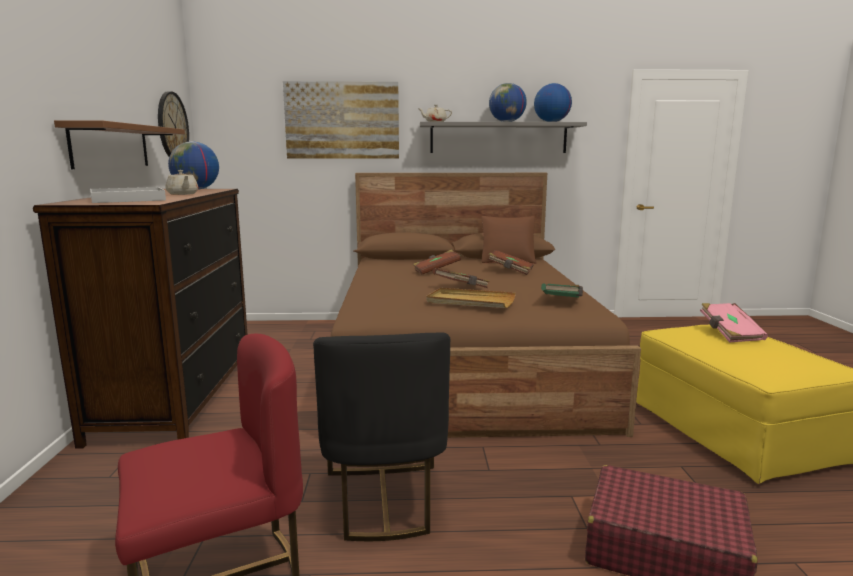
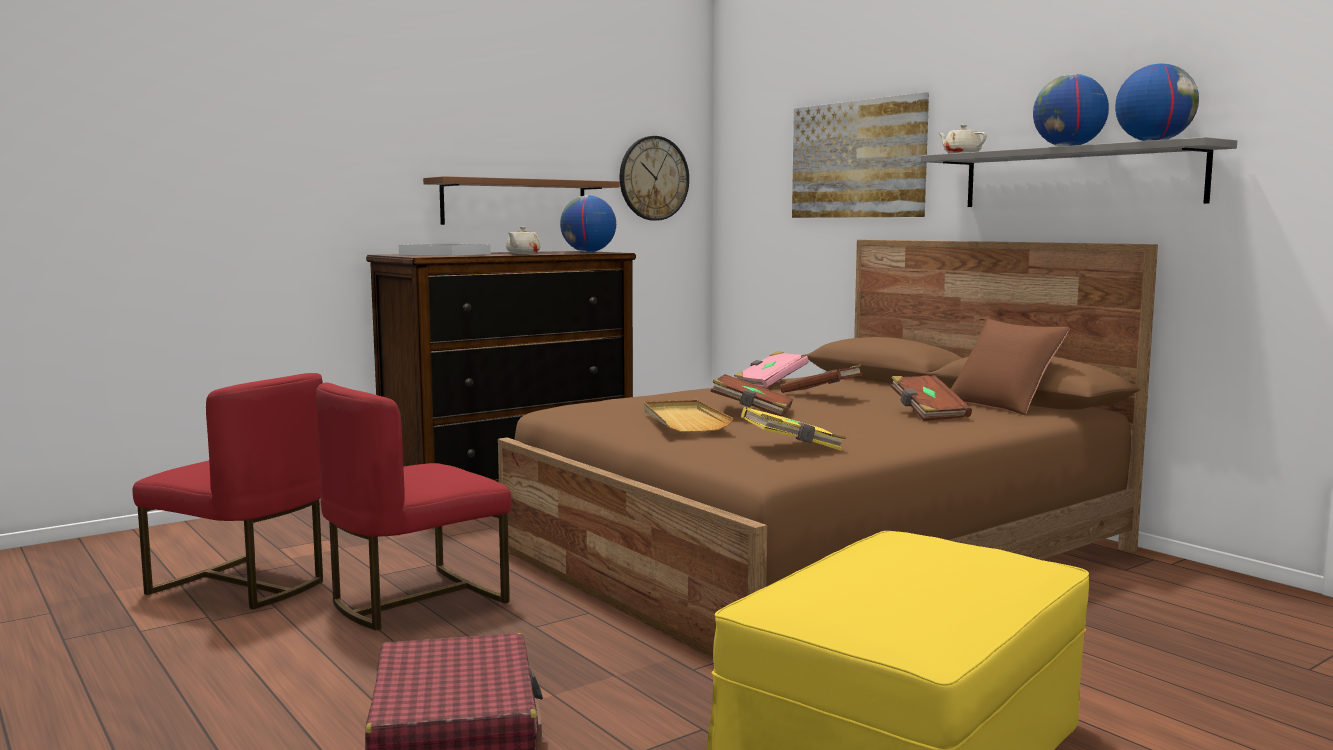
camera: 55 degrees right, 5 degrees down
(383, 500) = (414, 600): black chair -> red chair
(562, 302) = (793, 448): green book -> yellow book
(729, 334) = (947, 559): pink book -> pink book (770, 383)

